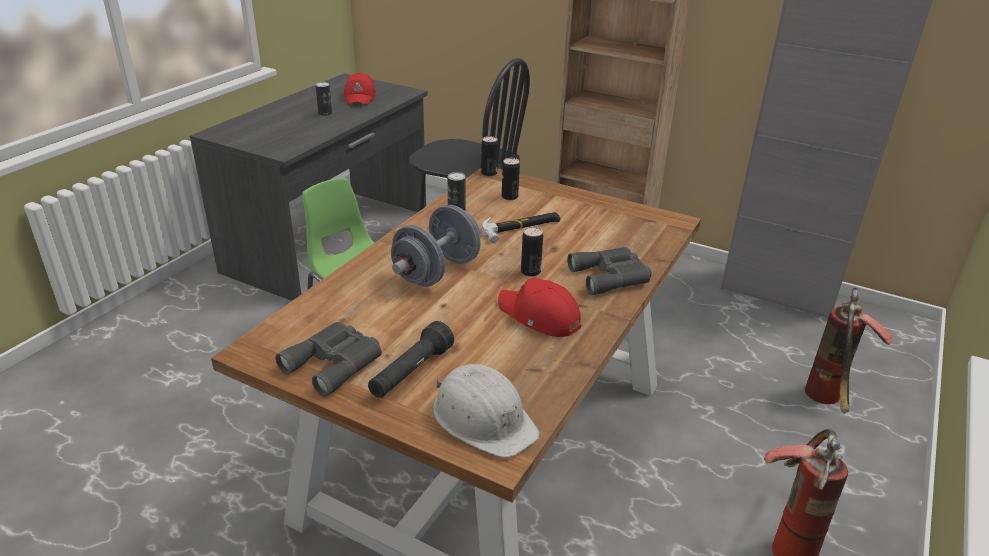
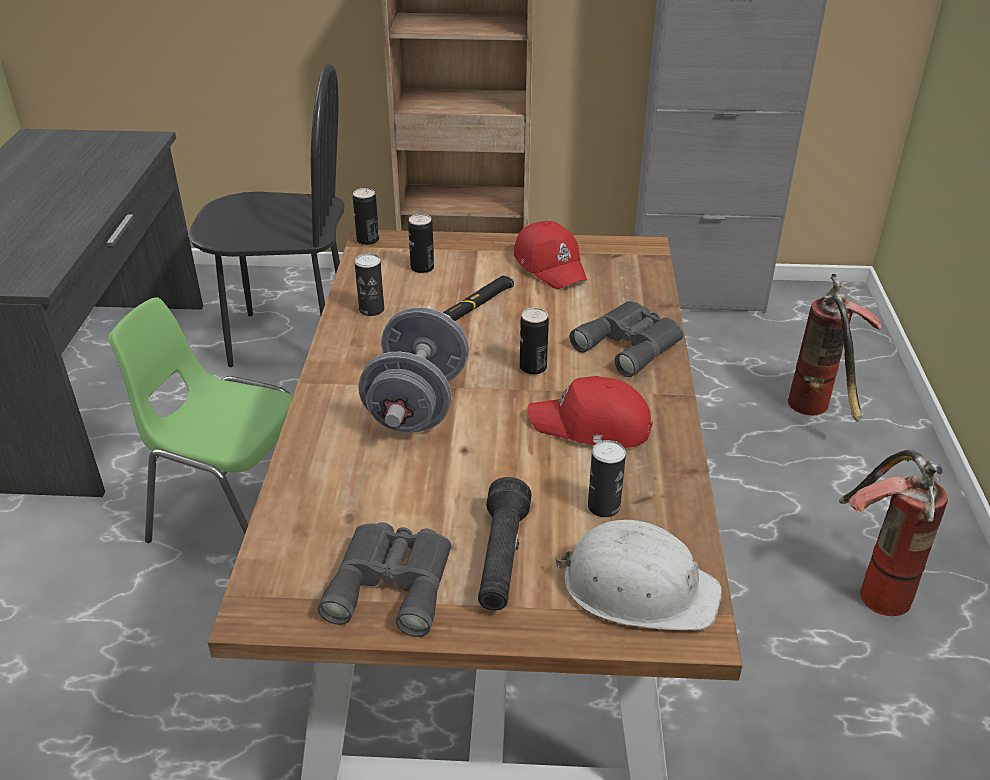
camera: 25 degrees left, 5 degrees up
(325, 114) = (48, 202): can -> can (603, 506)
(360, 97) = (82, 163): red cap -> red cap (550, 265)

